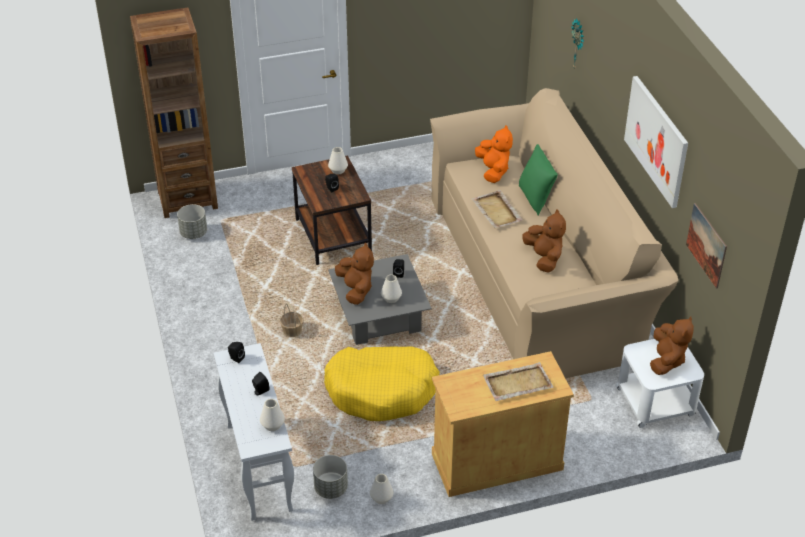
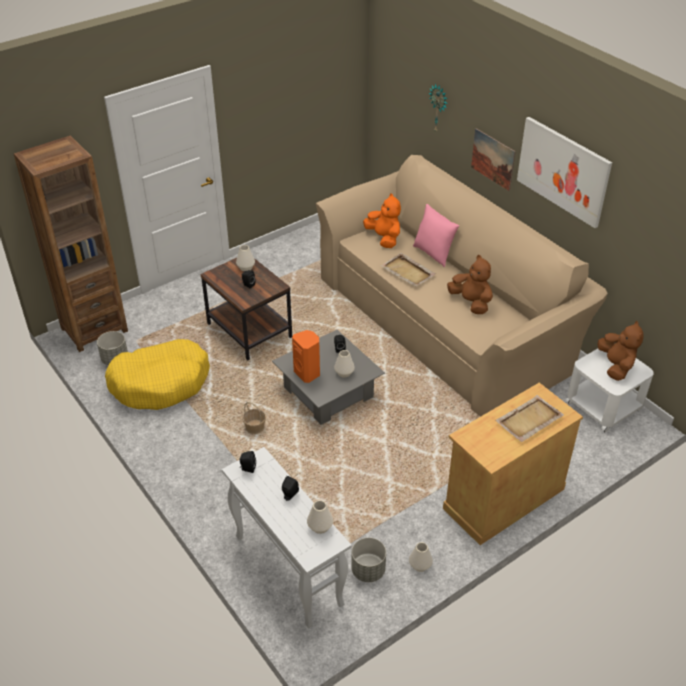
camera: 20 degrees left, 0 degrees up
(356, 290) = (308, 373): brown plush toy -> orange speaker
(382, 390) = (366, 461): yellow dog bed -> yellow dog bed (160, 383)
(535, 198) = (433, 253): green pillow -> pink pillow
(706, 245) = (646, 252): picture -> picture (493, 159)

